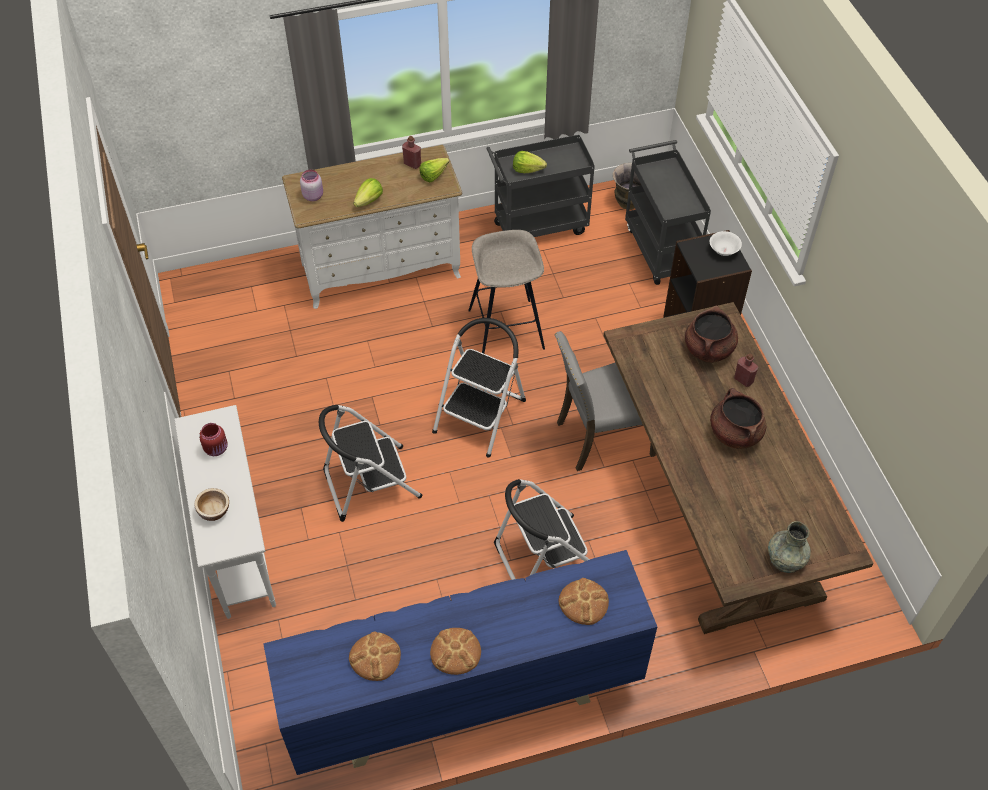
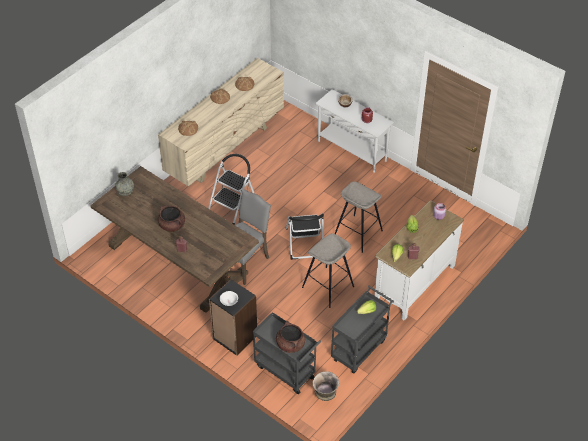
camera: 145 degrees right, 5 degrees down
(368, 483) = (325, 194): step ladder -> none
(385, 384) = (357, 233): none -> grey stool
(463, 703) = (225, 149): blue cabinet -> beige cabinet
(708, 349) = (206, 255): brown cooking pot -> brown cooking pot (290, 344)

